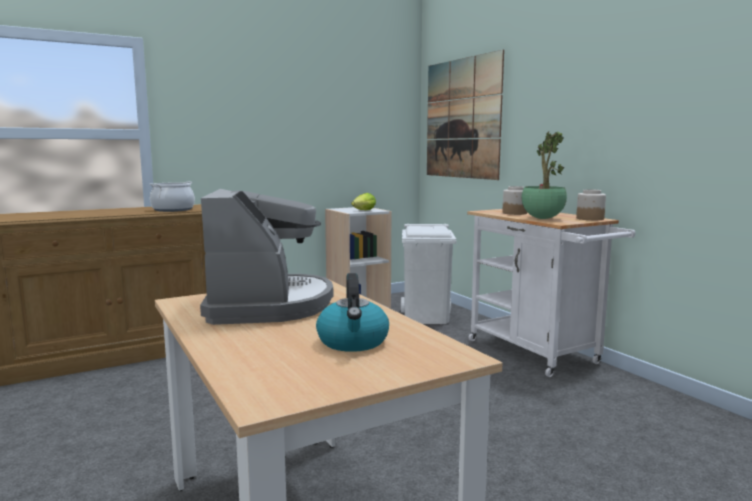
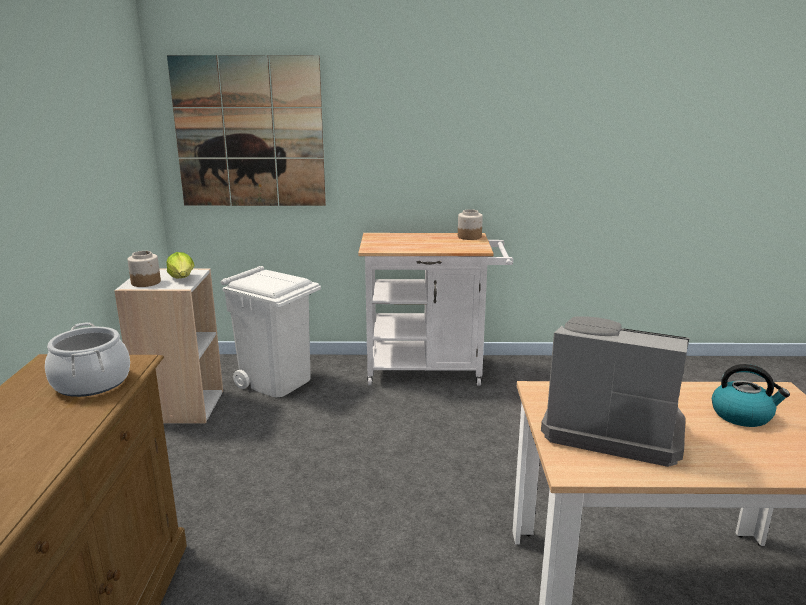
camera: 60 degrees left, 10 degrees up
(515, 213) = (402, 244): jar -> jar (146, 282)
(542, 218) = (449, 247): potted plant -> none

